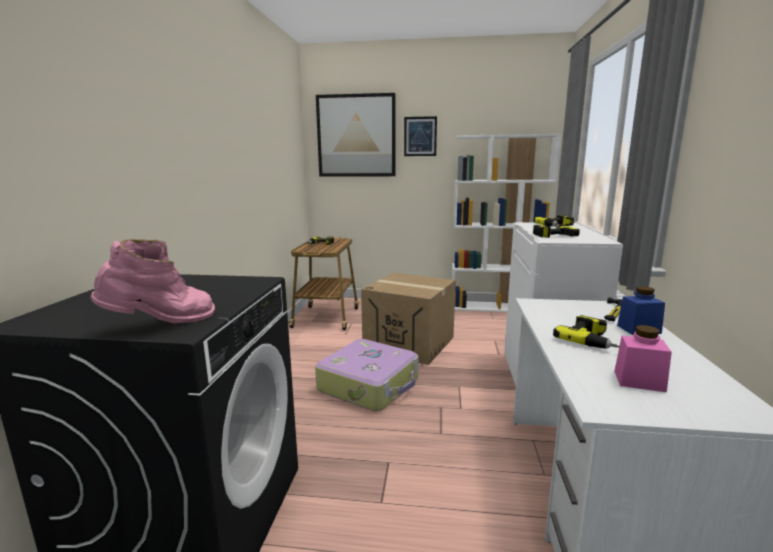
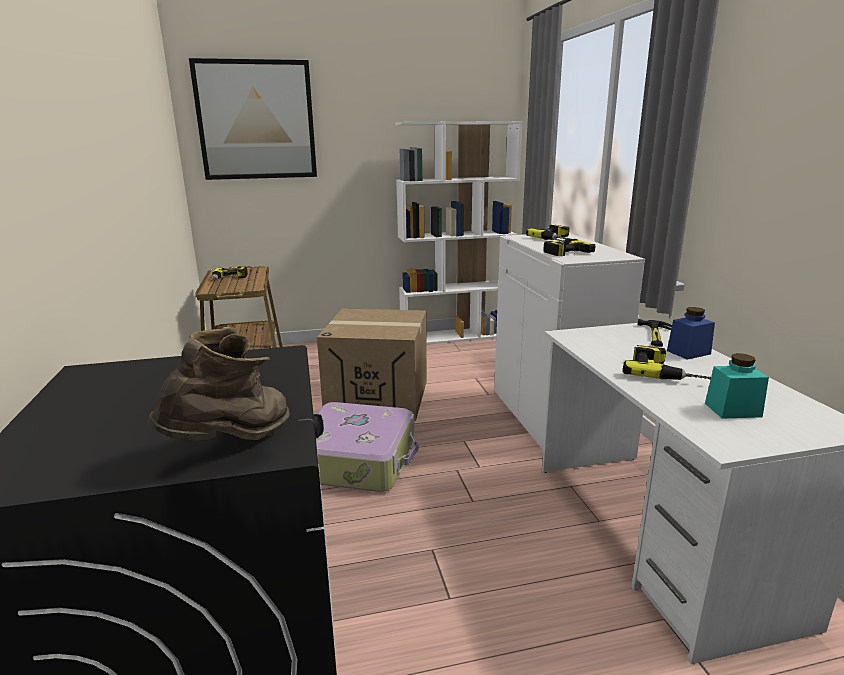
camera: 20 degrees left, 5 degrees up
(162, 325) = (234, 444): pink boot -> brown boot
(420, 136) = (346, 121): picture -> none
(639, 381) = (732, 410): pink jar -> turquoise jar

